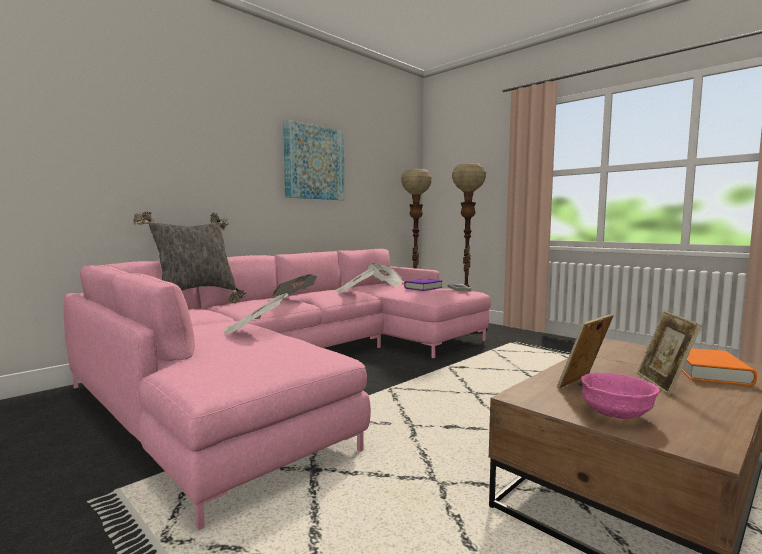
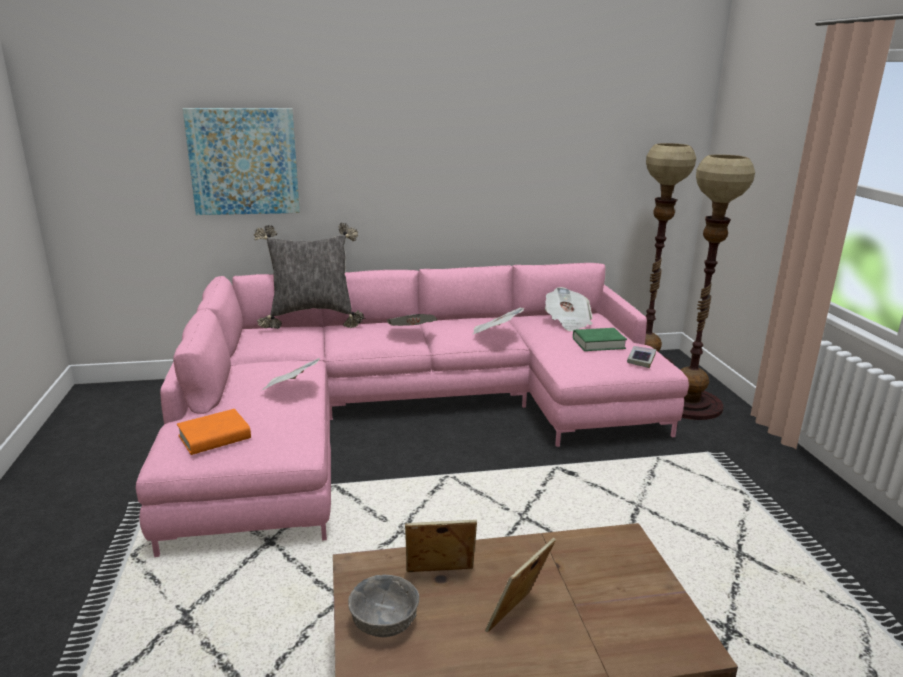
camera: 35 degrees right, 15 degrees up
(314, 162) = (496, 143): picture -> picture (244, 161)
(423, 288) = (598, 343): purple book -> green book
(615, 414) = (383, 624): pink bowl -> grey bowl
(710, 372) = (618, 630): orange book -> orange book (214, 437)

